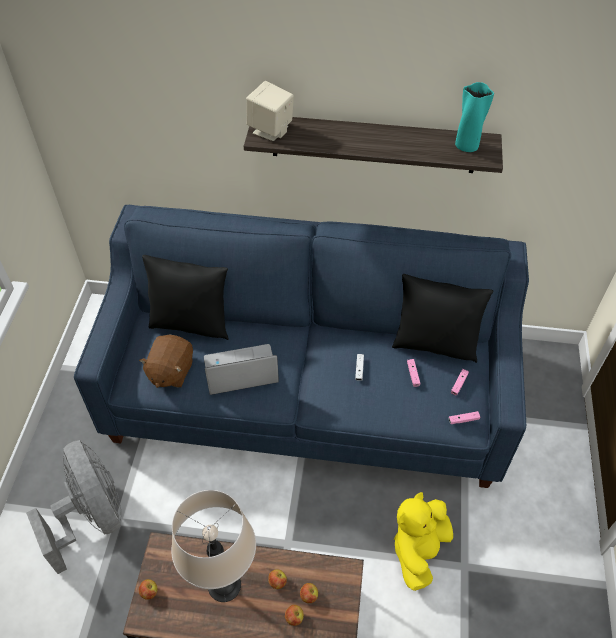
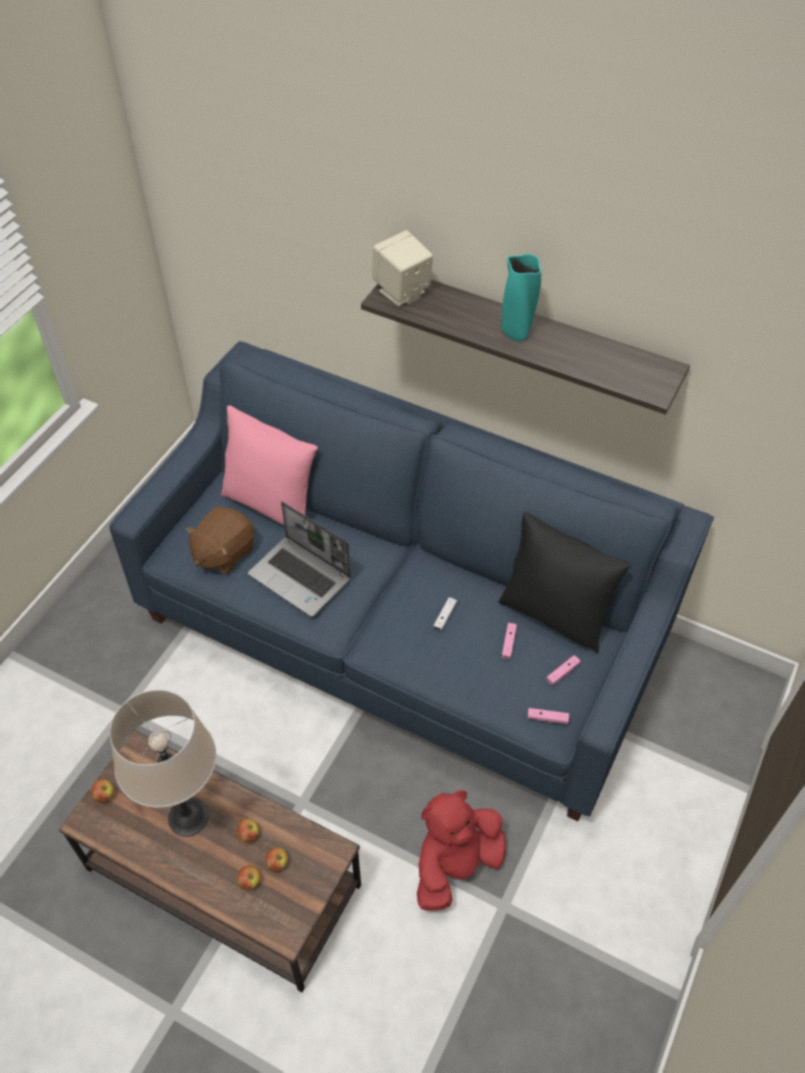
camera: 20 degrees right, 0 degrees up
(92, 516) = (97, 696): grey fan -> none
(191, 323) = (271, 504): black pillow -> pink pillow
(240, 372) = (301, 577): laptop -> laptop turned 150 degrees counterclockwise
(419, 549) = (456, 865): yellow plush toy -> red plush toy
(467, 146) = (635, 370): turquoise vase -> turquoise vase (517, 333)

